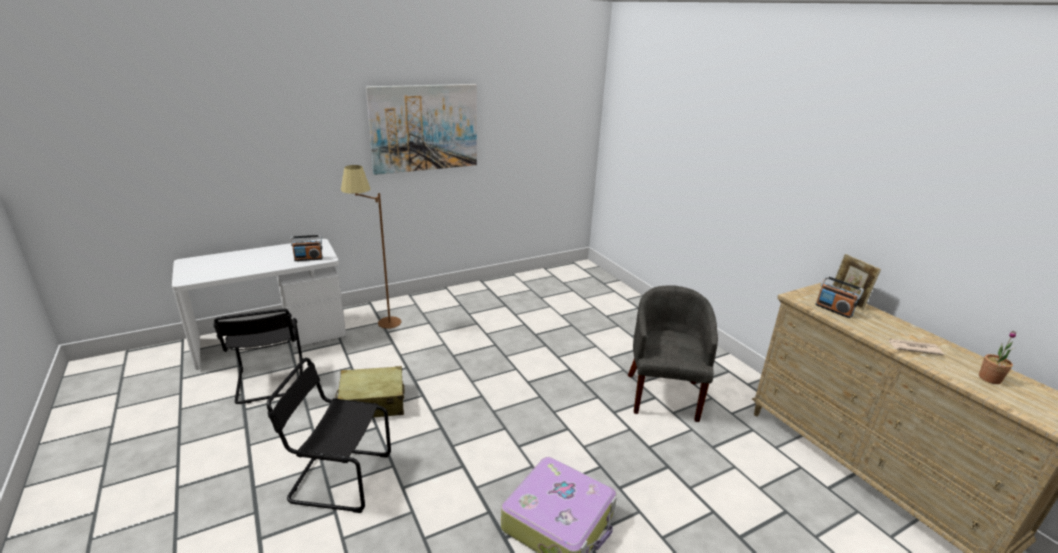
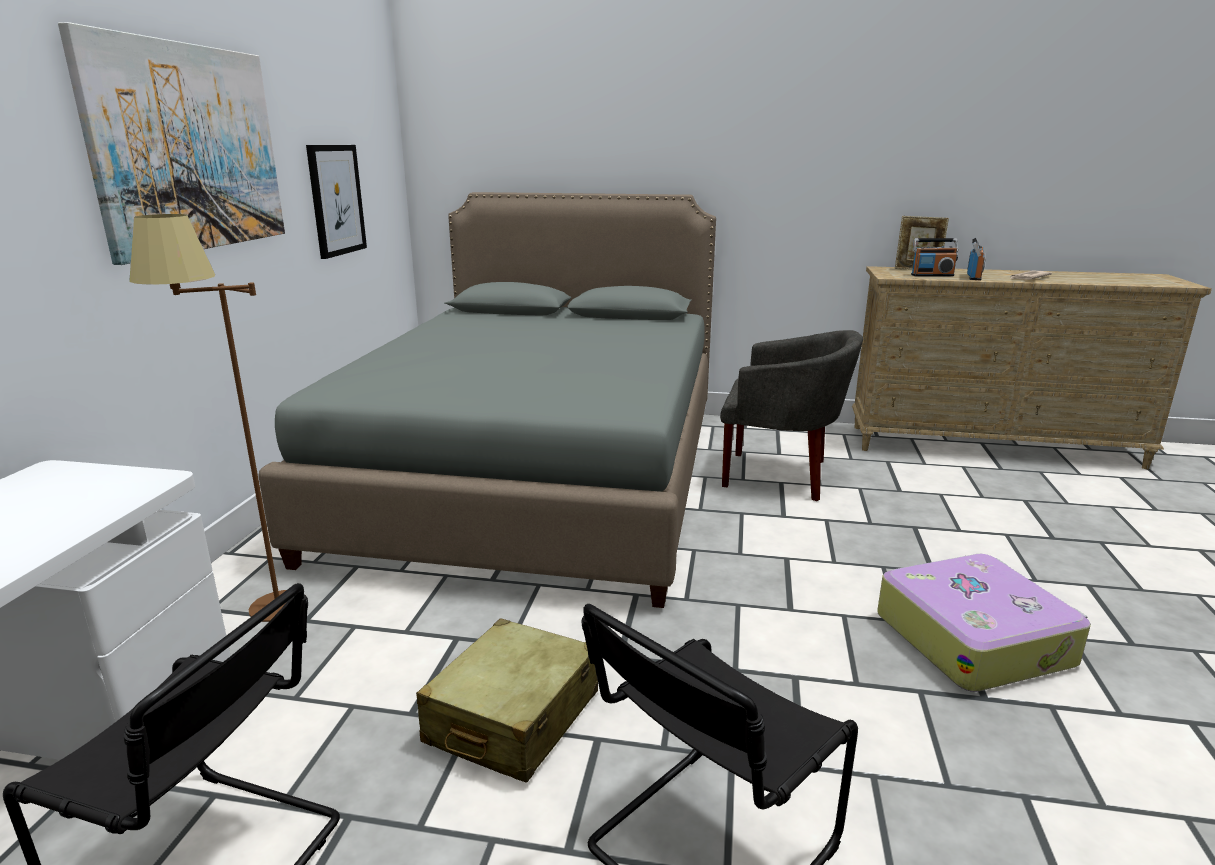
camera: 50 degrees left, 5 degrees down
(308, 259) = (105, 498): radio -> radio (974, 277)
(526, 148) = (336, 200): none -> picture
(553, 324) = (538, 476): none -> grey bed
(663, 394) = (780, 475): grey armchair -> grey armchair turned 150 degrees clockwise
(989, 379) = (1095, 277): potted plant -> none

